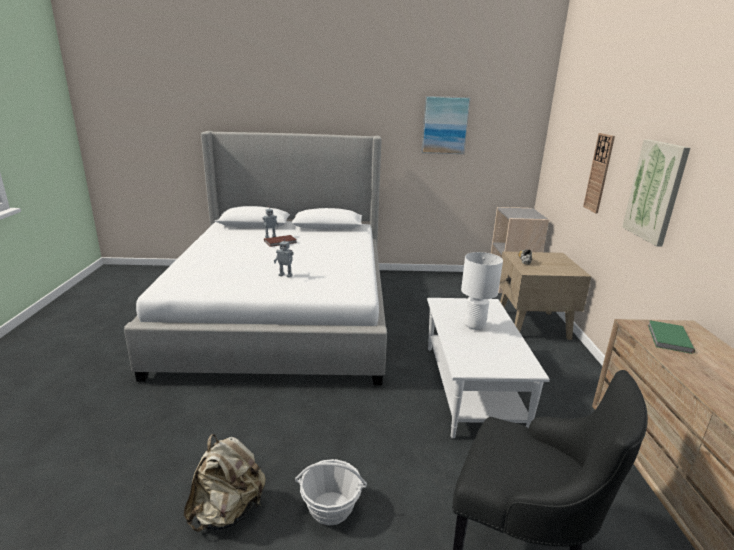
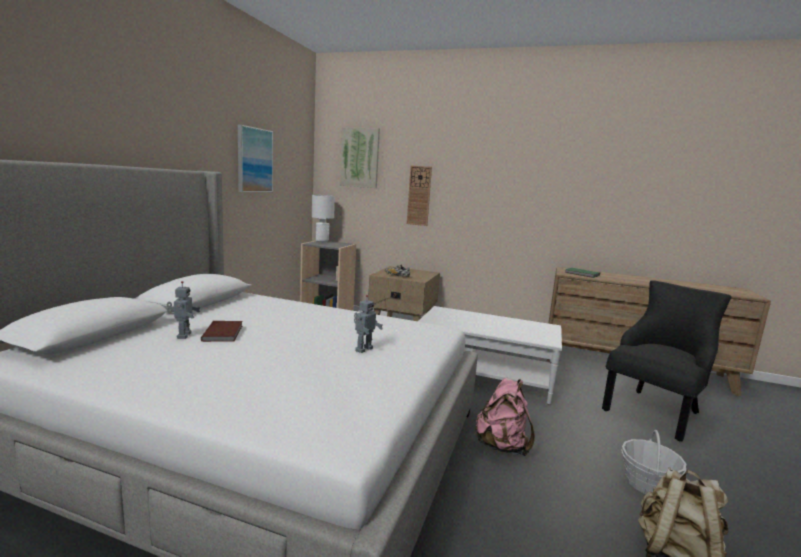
camera: 70 degrees left, 10 degrees down
(340, 408) = (502, 446): none -> pink backpack
(475, 327) = (482, 323): white table lamp -> white table lamp (322, 241)
(655, 191) = (493, 199): picture -> picture (360, 157)

